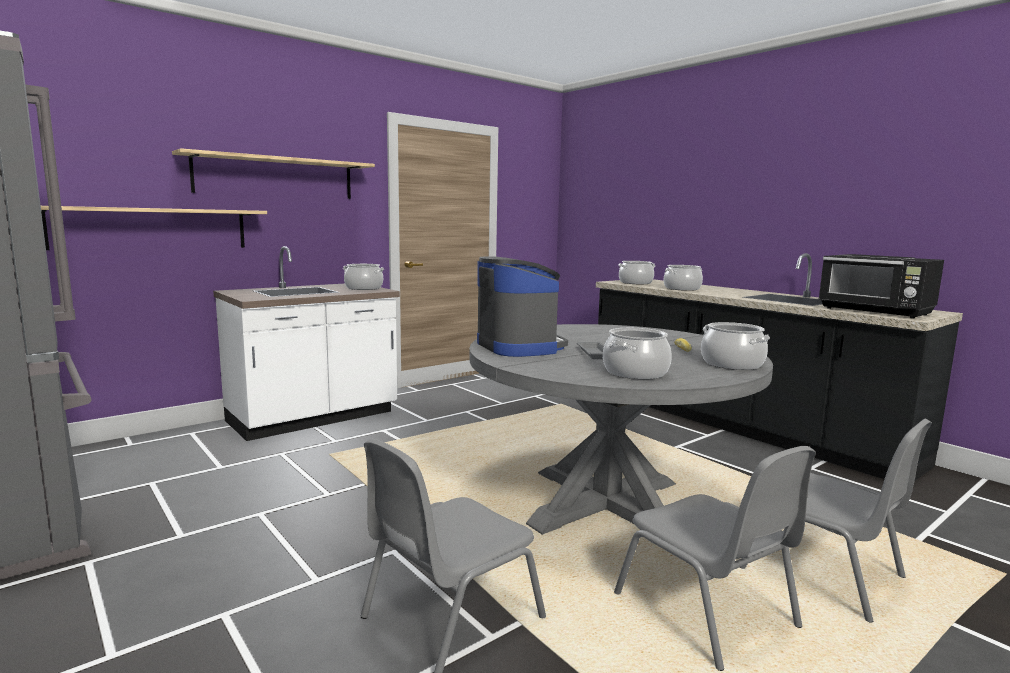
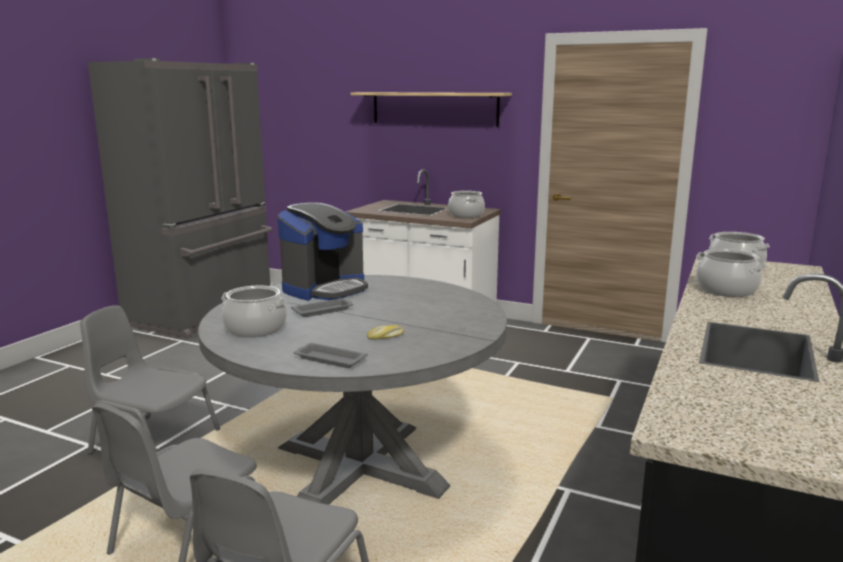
camera: 65 degrees right, 5 degrees up
(151, 228) = (350, 149): shelf -> none
(732, 364) = (329, 359): cooking pot -> grey tray
(876, 311) = (709, 405): black microwave -> none

